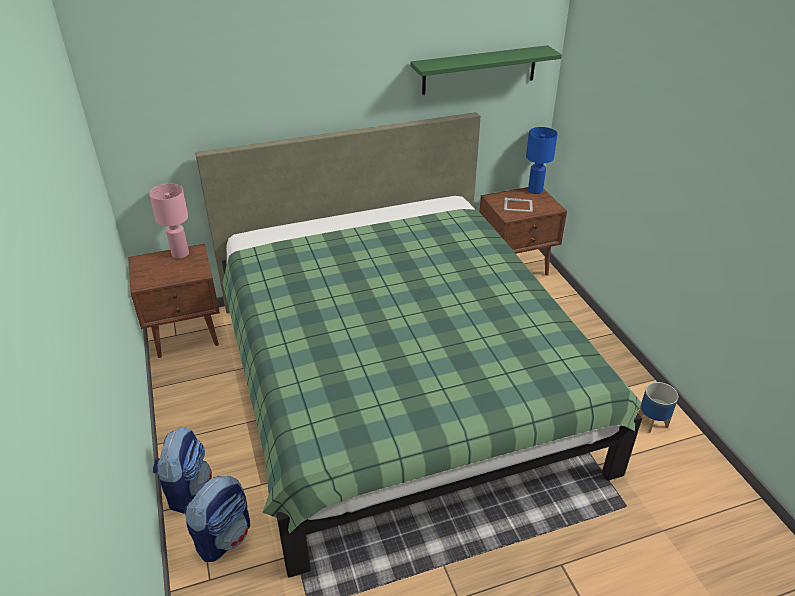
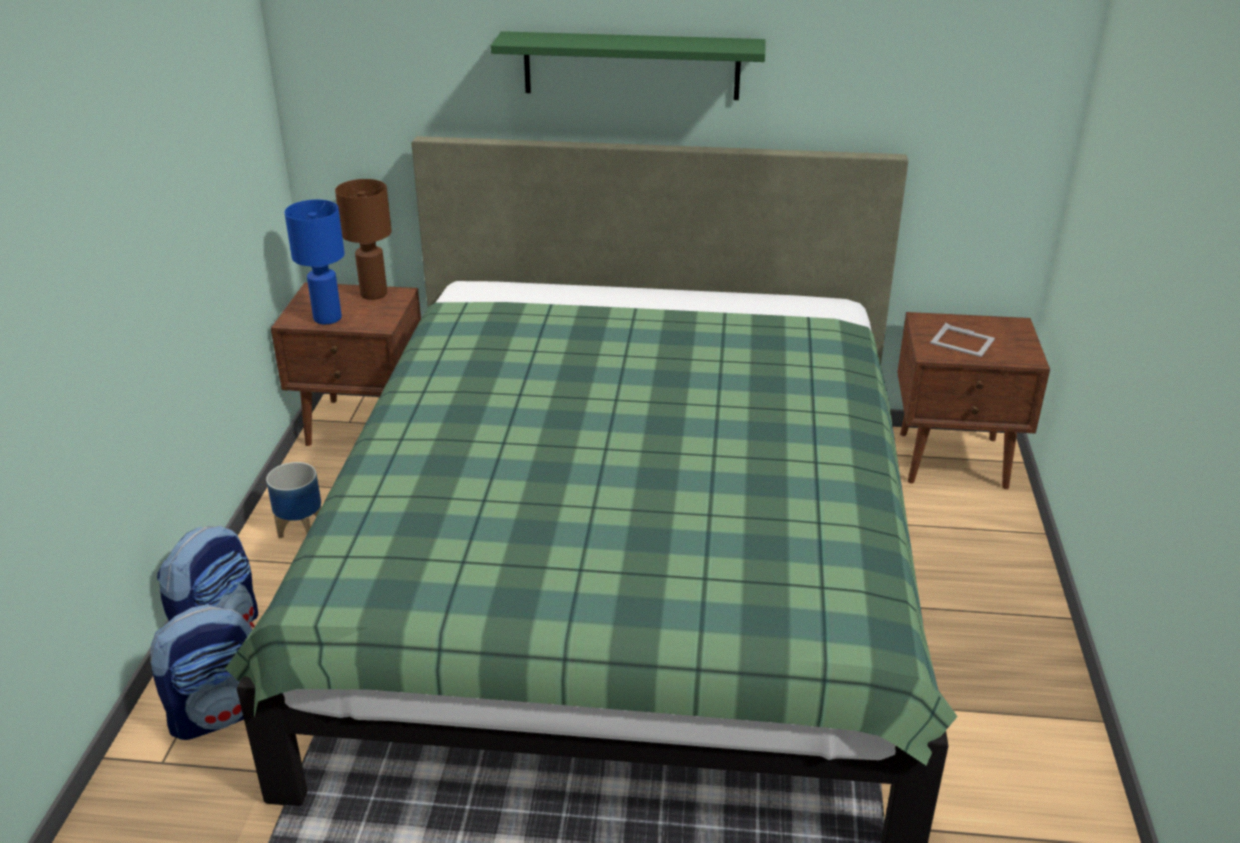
camera: 25 degrees right, 5 degrees down
(180, 254) = (373, 294): pink table lamp -> brown table lamp
(479, 70) = (919, 78): green shelf -> green shelf (631, 65)
(535, 191) = (1012, 325): blue table lamp -> blue table lamp (326, 318)
(652, 422) = (1045, 793): planter -> planter (300, 529)

